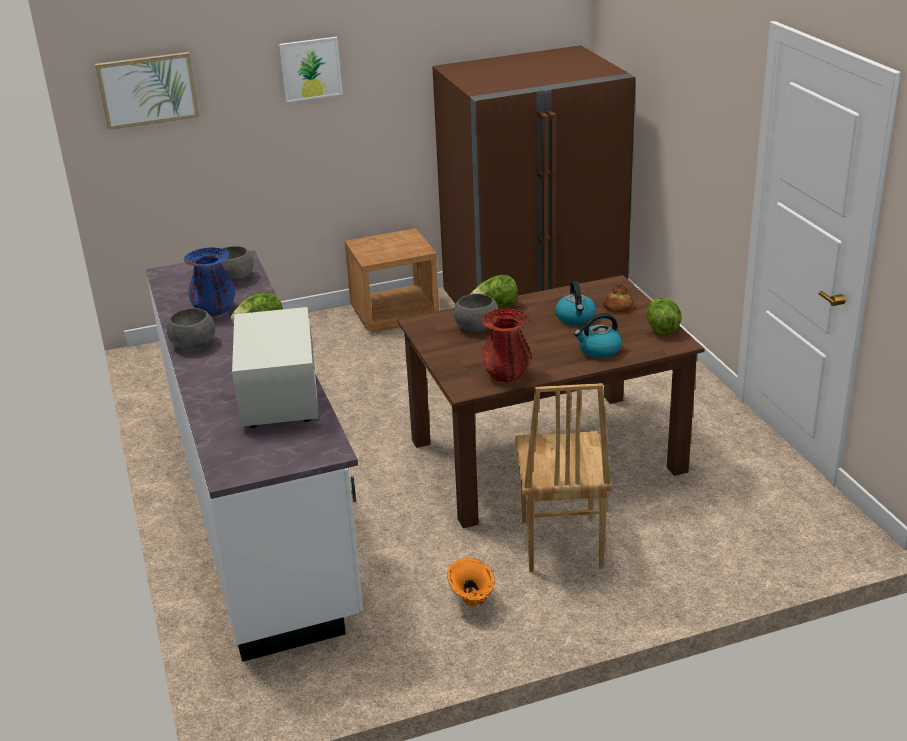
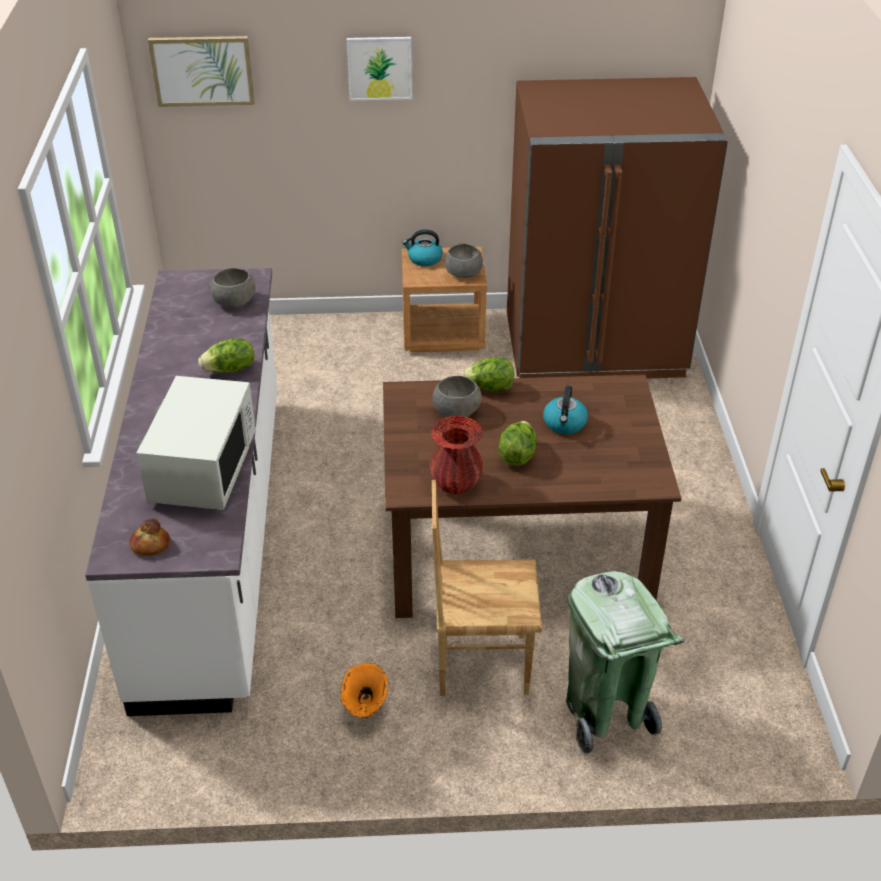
camera: 15 degrees right, 10 degrees up
(193, 343) = (156, 380): grey bowl -> grey bowl (463, 273)
(215, 310) = (197, 340): blue vase -> none
(559, 544) = (481, 663): brown chair -> brown chair turned 75 degrees clockwise
(598, 350) = (567, 473): kettle -> kettle (424, 259)
(618, 307) = (617, 419): bread -> bread (150, 545)
(662, 328) = (649, 460): lettuce -> lettuce (517, 455)
(689, 556) = (606, 714): none -> green trash can

